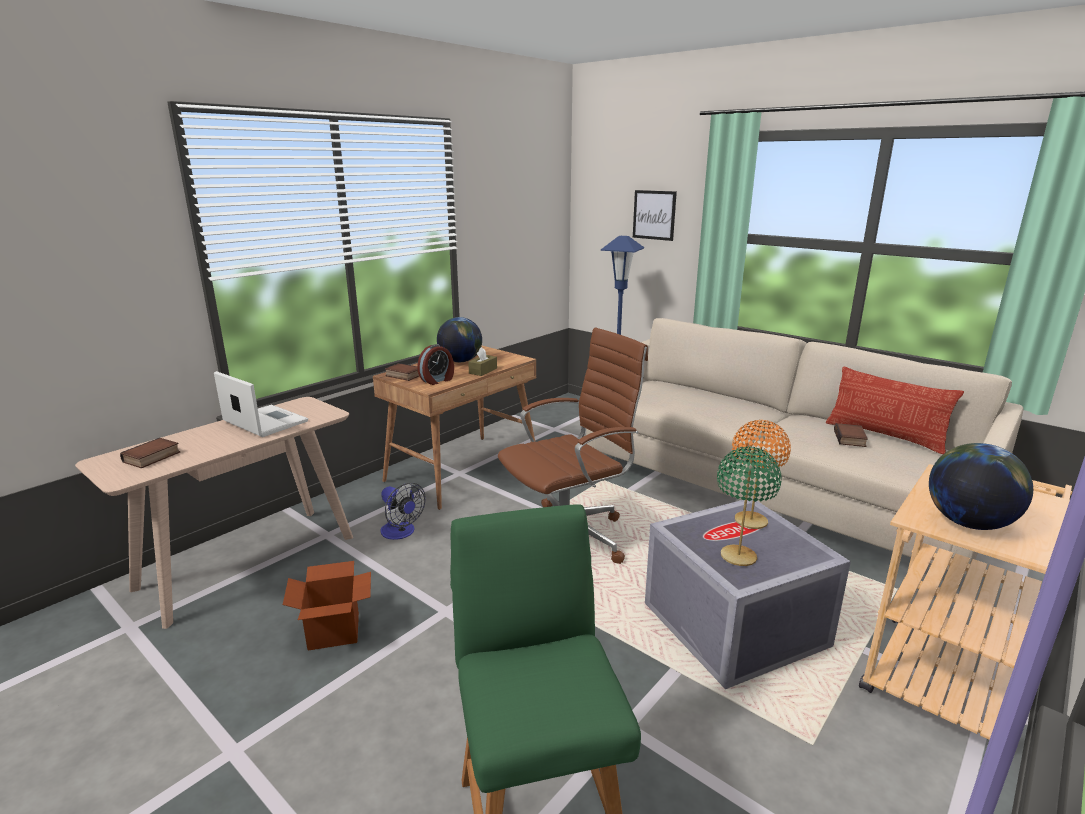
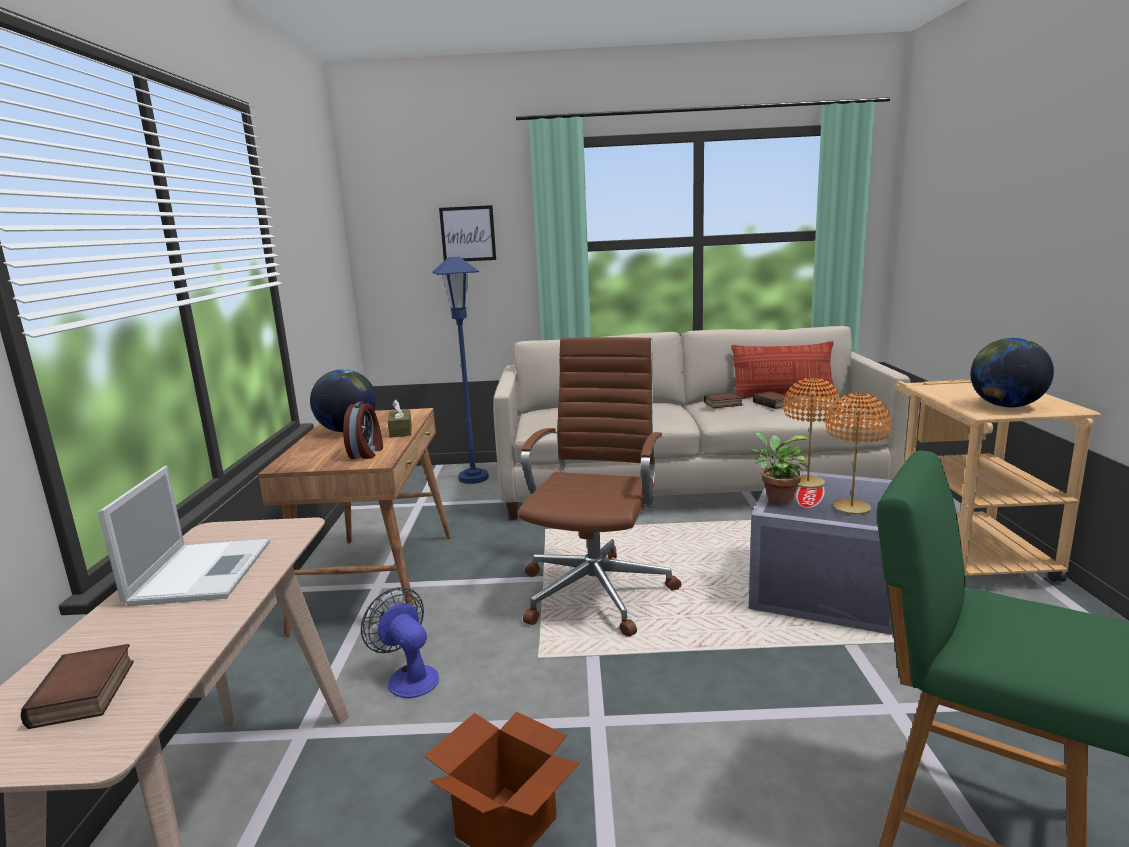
camera: 40 degrees left, 5 degrees down
(264, 421) = (202, 571): laptop -> laptop turned 90 degrees clockwise
(401, 533) = (408, 677): fan -> fan turned 135 degrees counterclockwise
(403, 375) = (305, 461): book -> book (723, 404)
(694, 522) = (776, 499): none -> potted plant
(738, 556) = (851, 508): green table lamp -> orange table lamp

